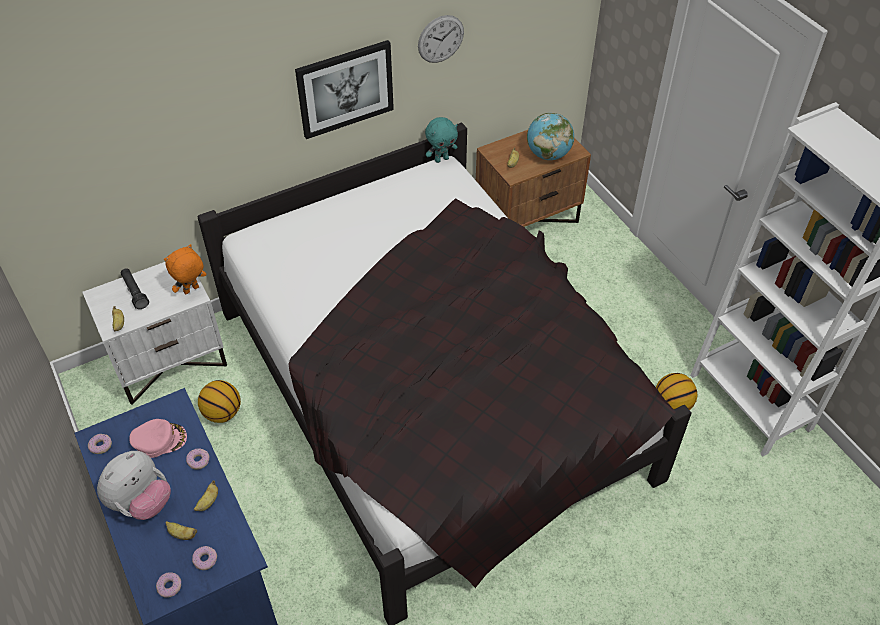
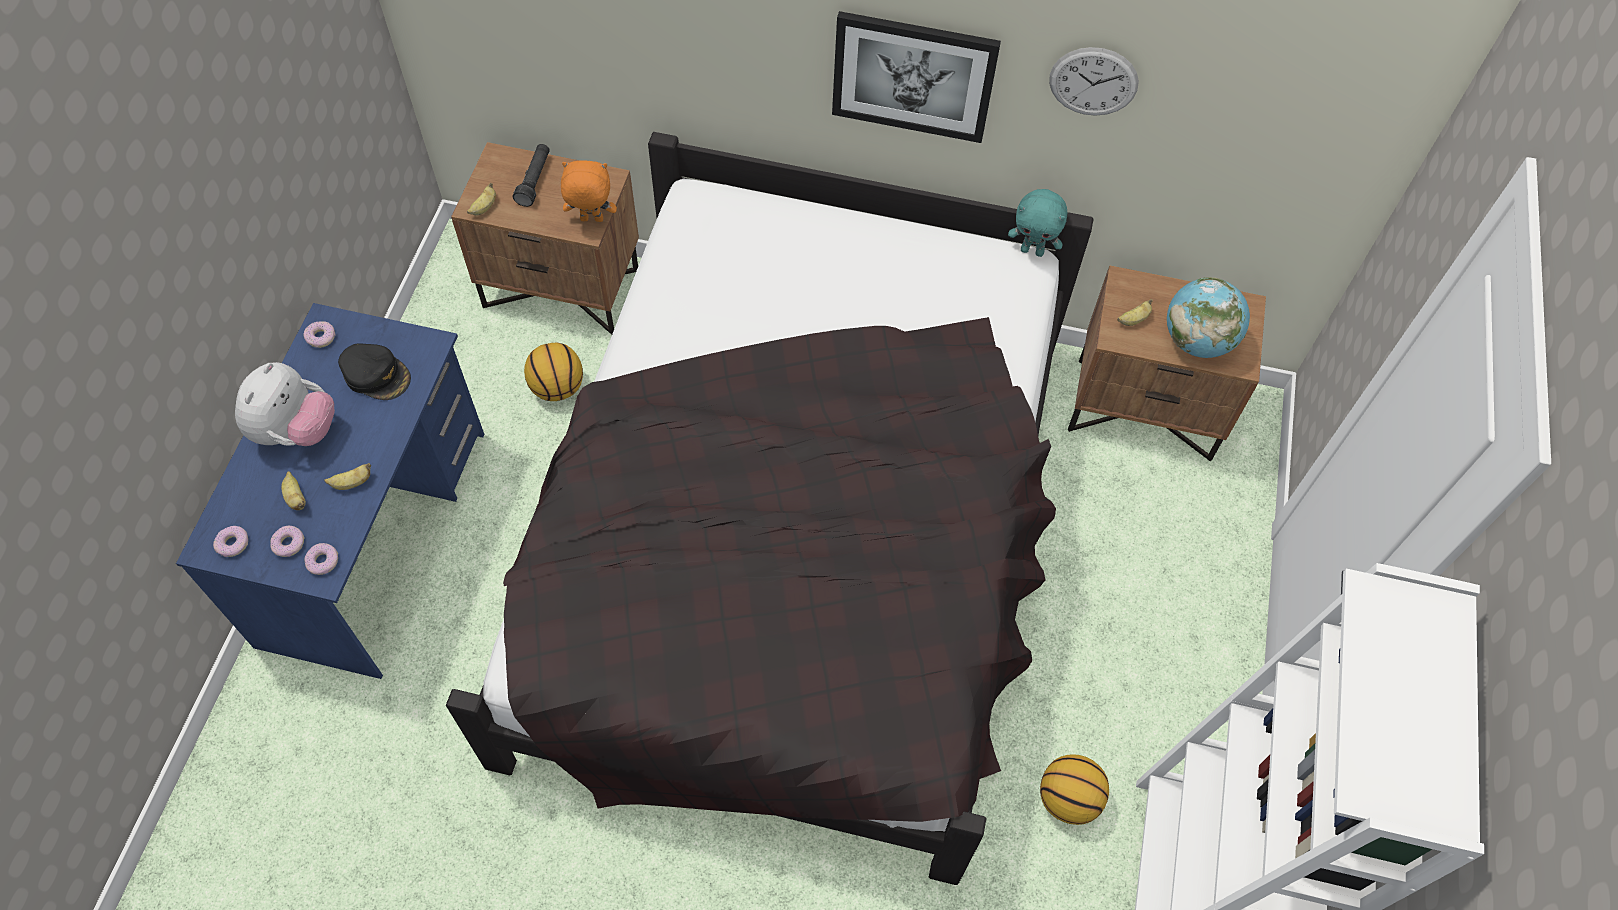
camera: 40 degrees right, 10 degrees up
(141, 502) = (296, 430): plush toy -> plush toy turned 60 degrees counterclockwise
(159, 440) = (376, 375): pink cap -> black cap
(170, 362) = (562, 287): white nightstand -> brown nightstand
(198, 461) = (388, 429): donut -> donut (323, 561)

